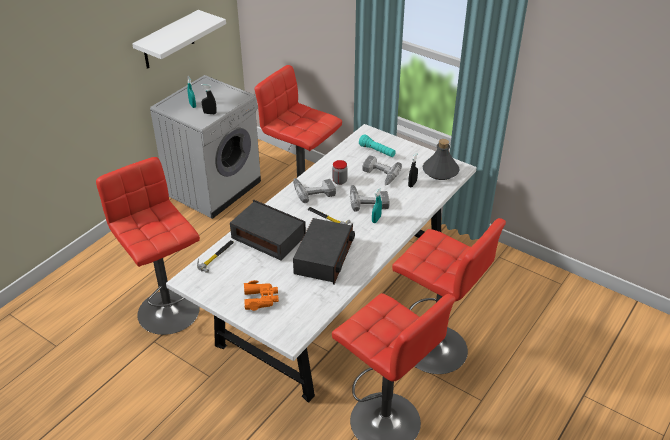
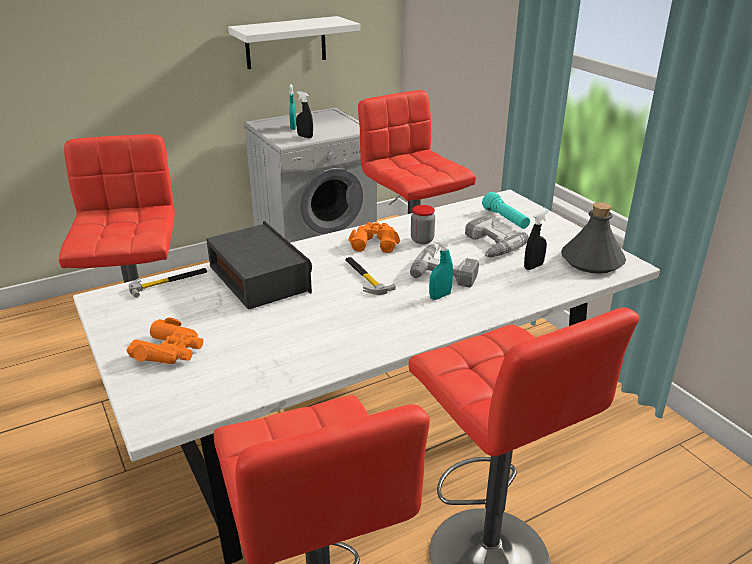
camera: 25 degrees right, 10 degrees down
(313, 191) = (374, 242): power drill -> orange binoculars
(324, 258) = (315, 324): radio -> none

